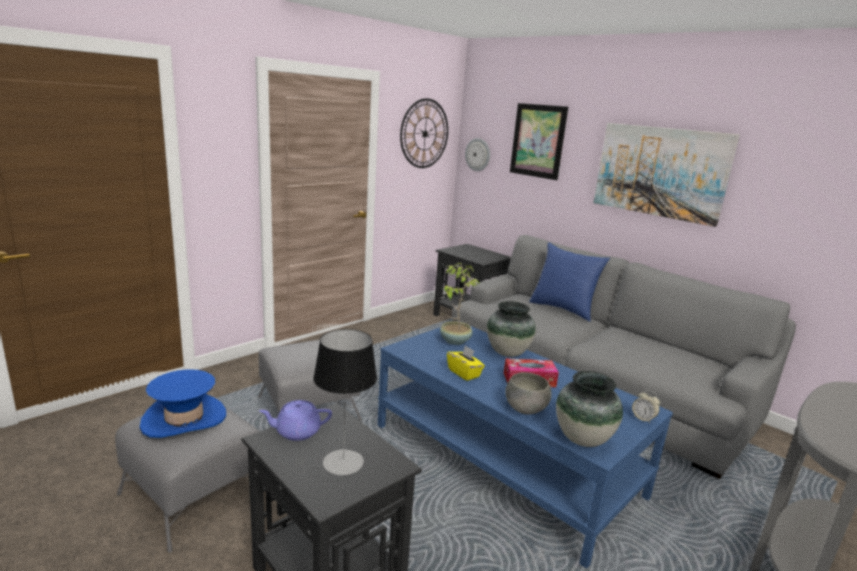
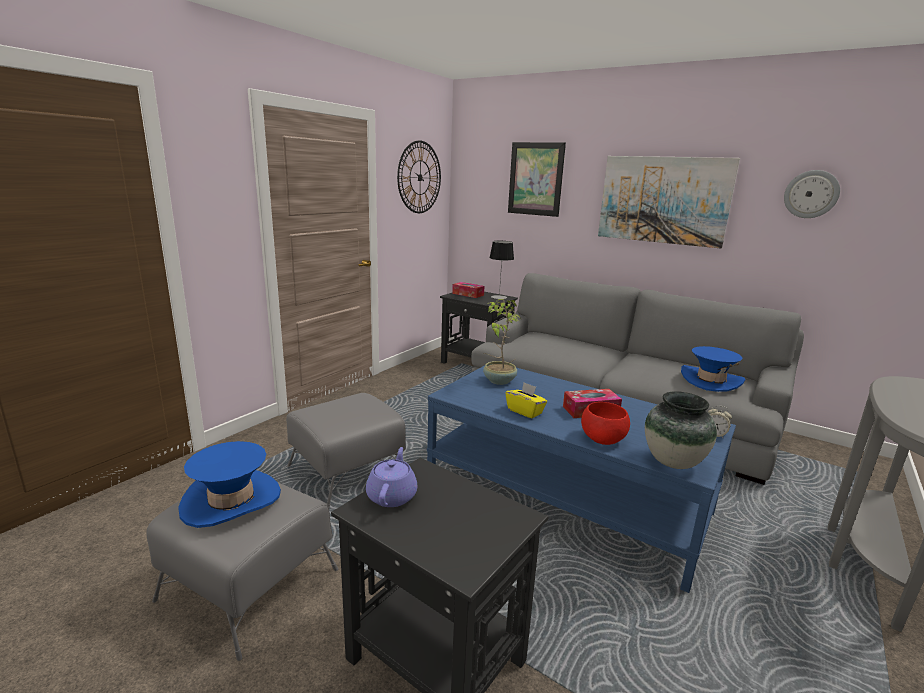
camera: 10 degrees left, 0 degrees up
(297, 432) = (392, 495): purple teapot -> purple teapot turned 120 degrees clockwise
(343, 462) = (461, 522): table lamp -> table lamp (499, 297)
(464, 250) = (468, 294): none -> tissue box
(478, 154) = (472, 197): wall clock -> wall clock (811, 194)
(508, 353) = (556, 387): vase -> none
(525, 407) = (602, 438): grey bowl -> red bowl
(563, 309) = (580, 341): blue pillow -> none
(680, 364) = (710, 380): none -> blue hat

